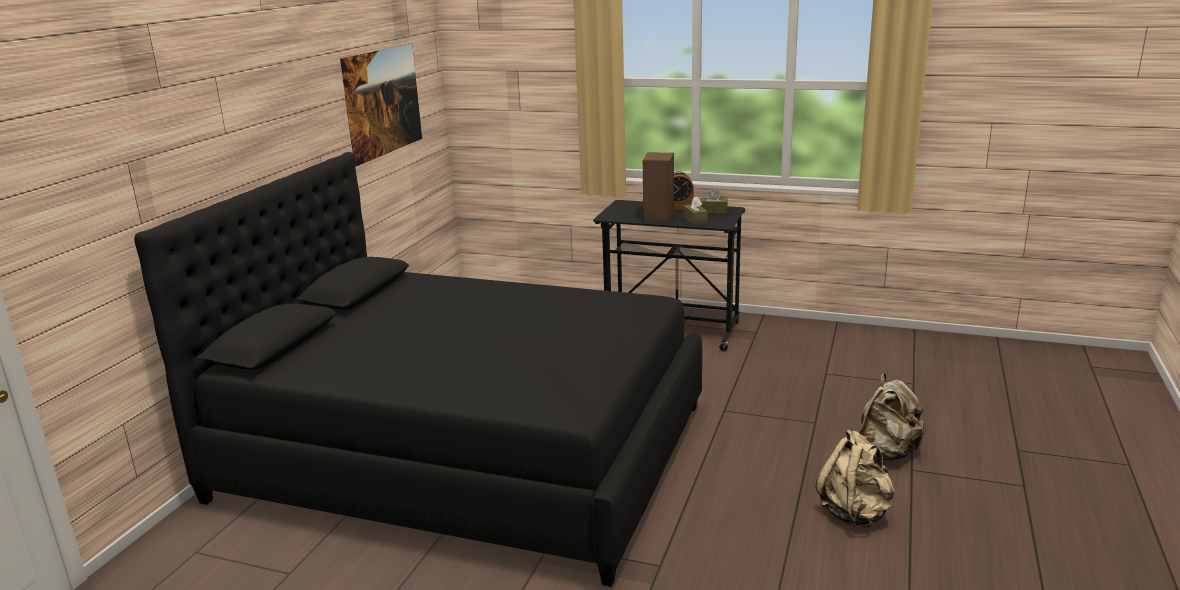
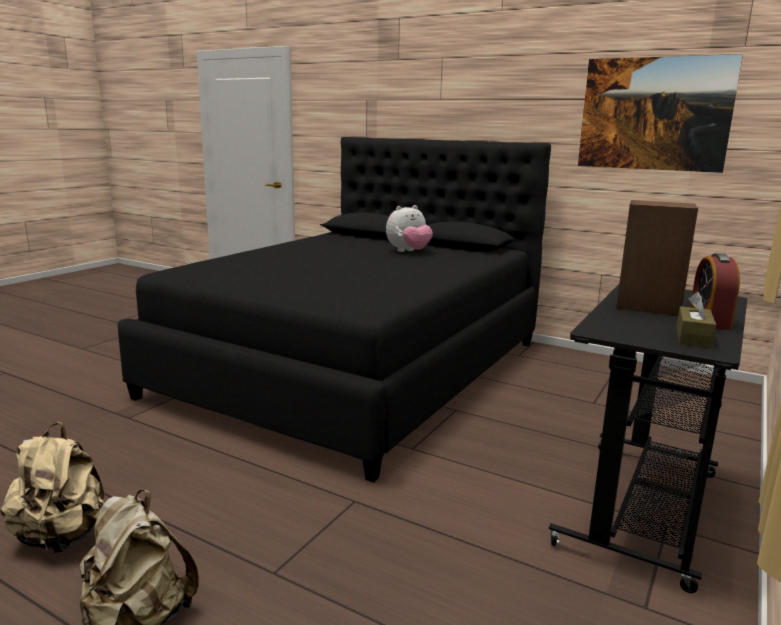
camera: 100 degrees right, 5 degrees down
(402, 311) = (408, 252): none -> plush toy
(695, 220) = (627, 321): brown tissue box -> none

